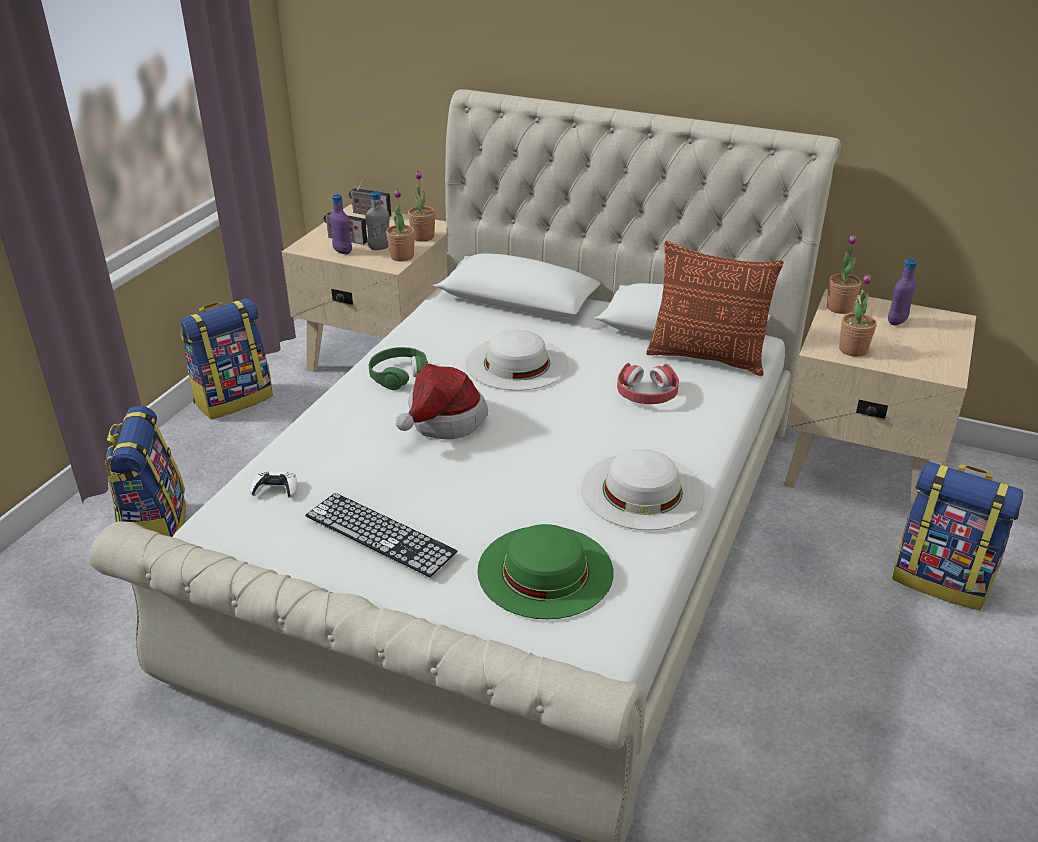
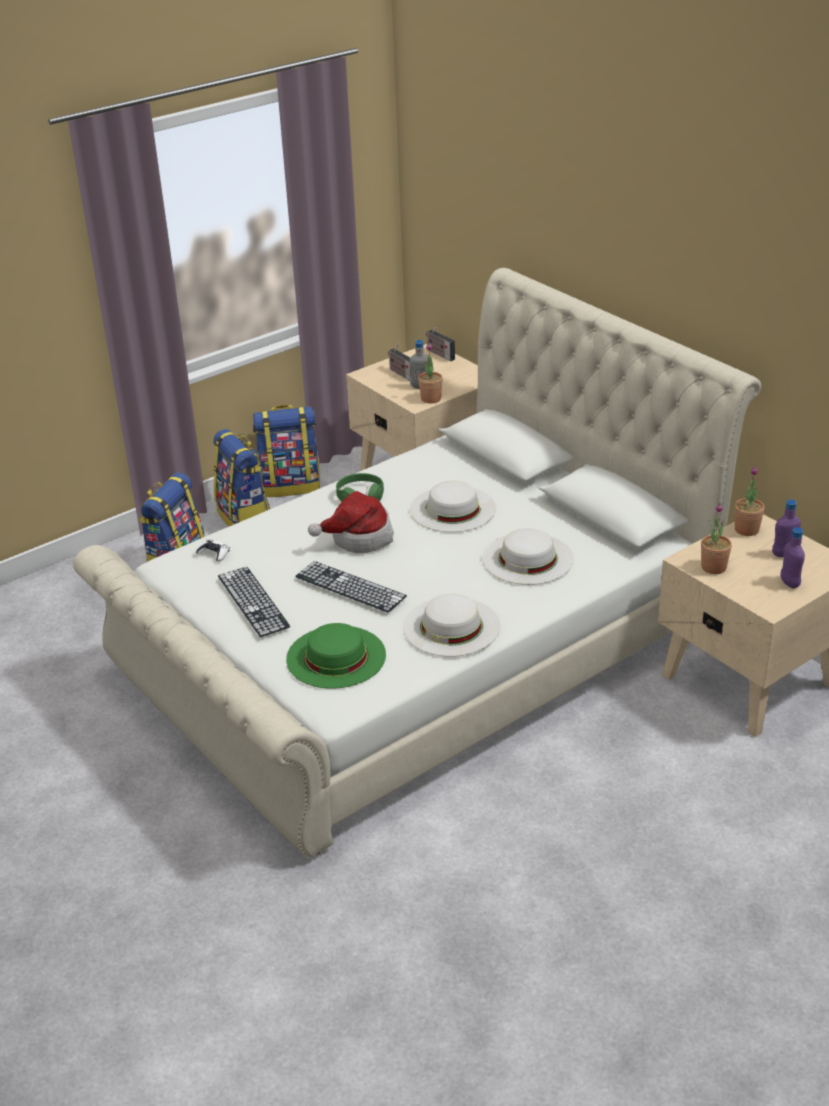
camera: 30 degrees right, 0 degrees up
(342, 251) = (390, 384): purple bottle -> purple bottle (789, 583)
(423, 237) = (462, 384): potted plant -> none
(485, 479) = (350, 586): none -> keyboard
(647, 393) = (528, 558): red headphones -> white hat
(707, 358) = (607, 543): brown pillow -> none
(942, 580) = (721, 786): backpack -> backpack (245, 518)

